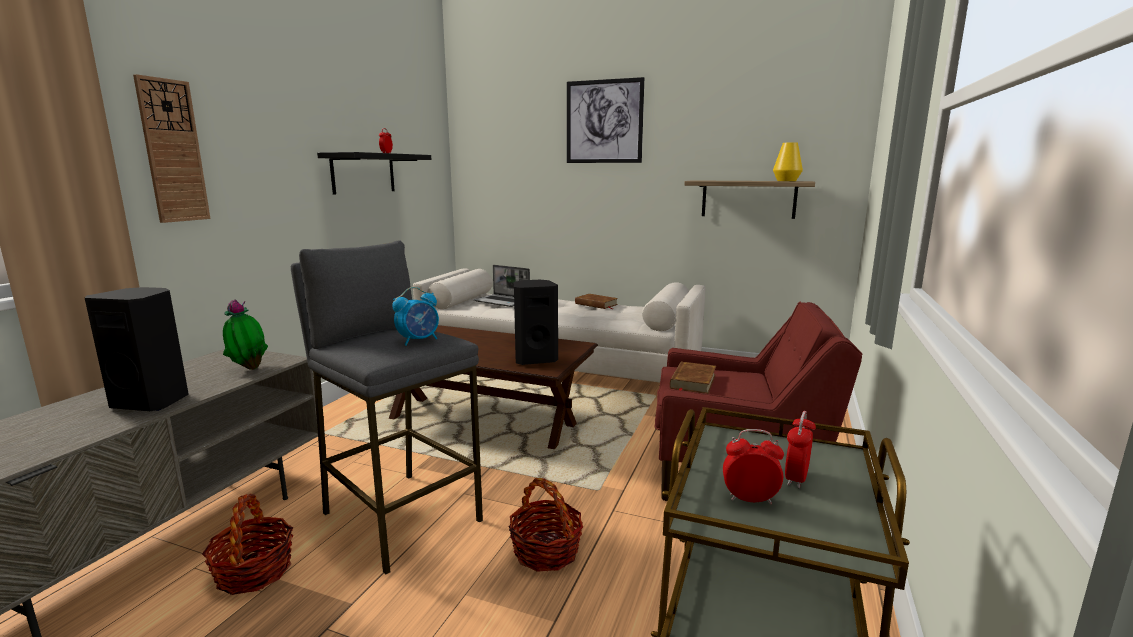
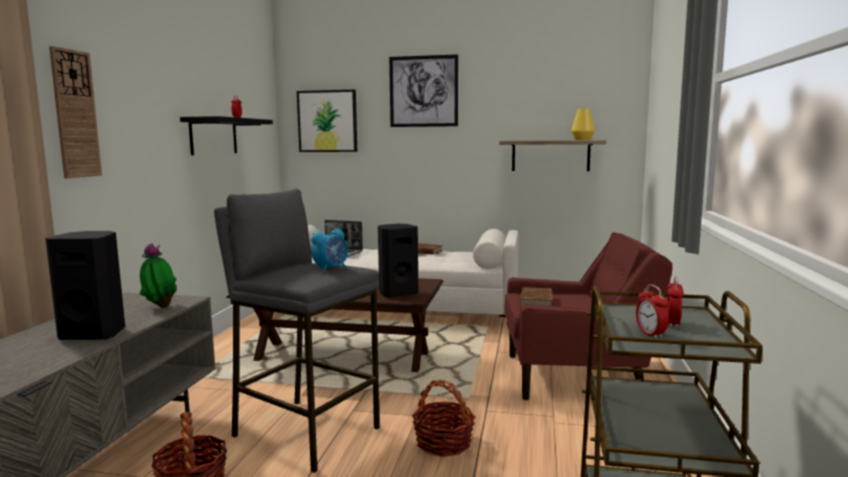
camera: 10 degrees left, 5 degrees down
(500, 156) = (327, 121): none -> picture
(750, 499) = (650, 334): alarm clock -> alarm clock turned 105 degrees counterclockwise

